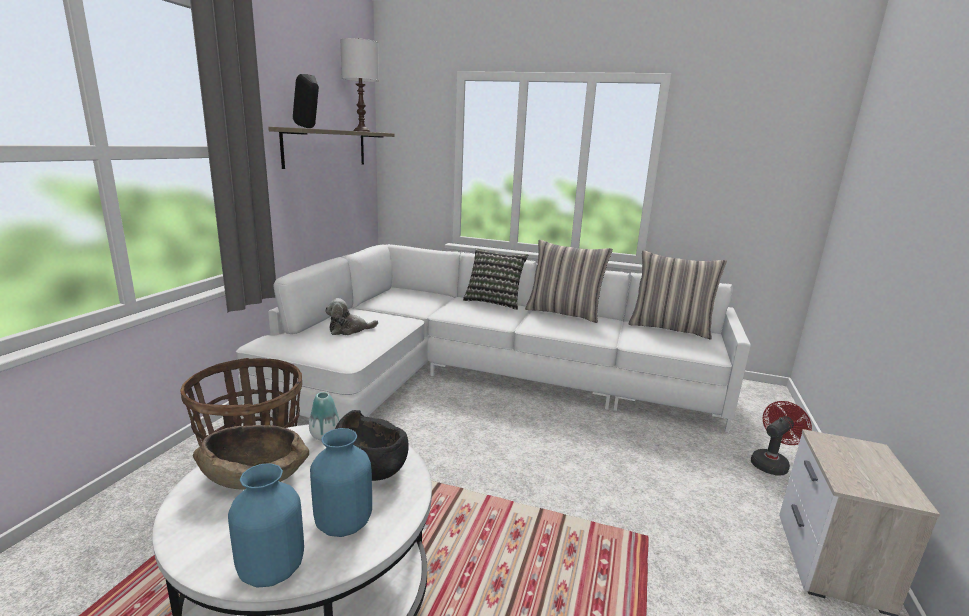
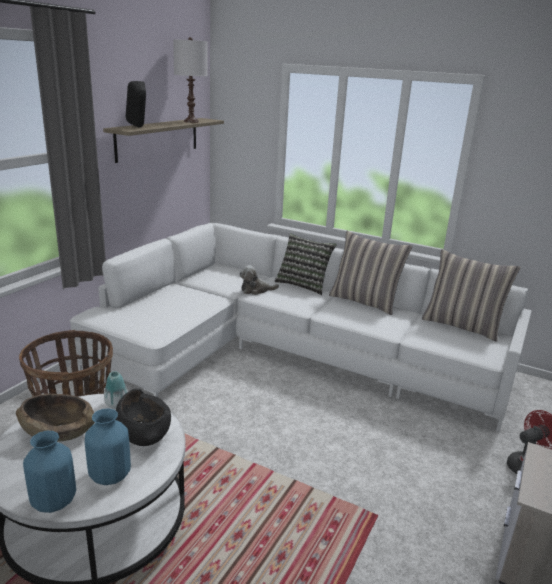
camera: 10 degrees right, 5 degrees up
(349, 330) = (164, 307): plush toy -> plush toy (256, 290)

